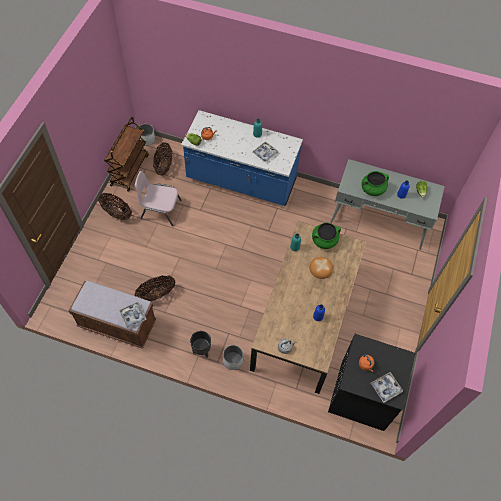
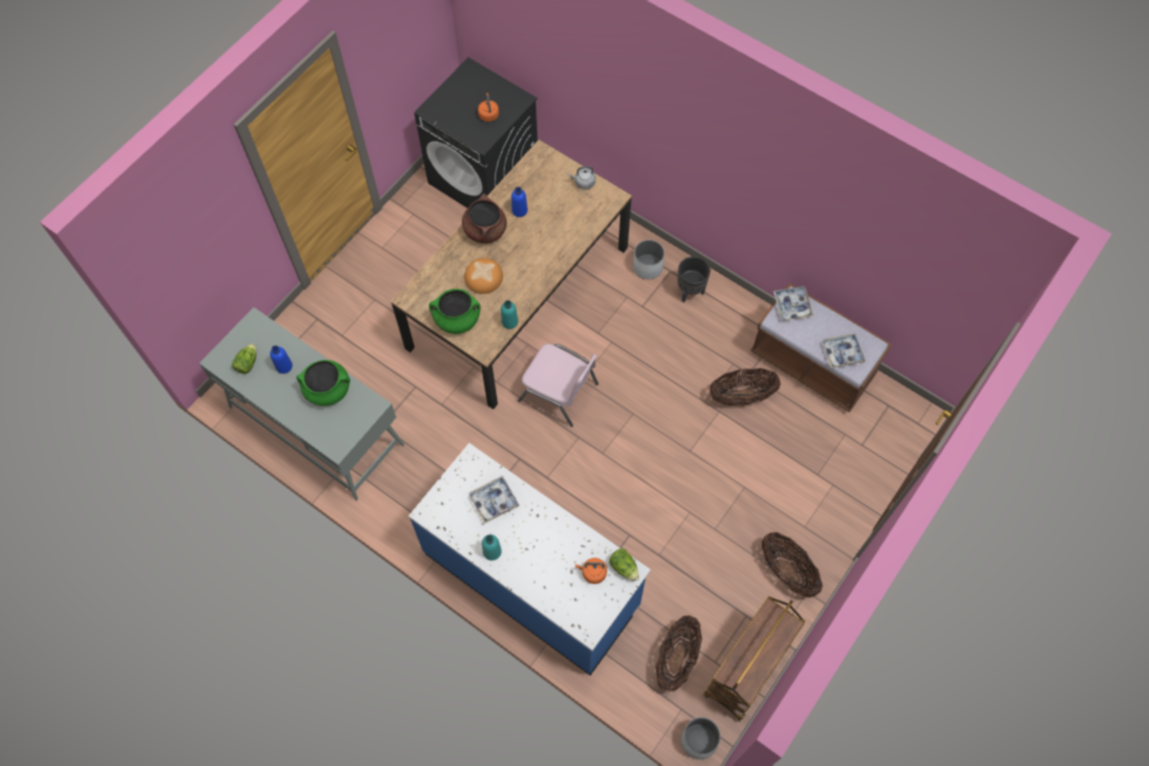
camera: 160 degrees left, 5 degrees up
(160, 209) = (704, 557): pink chair -> pink chair (559, 392)
(333, 297) = (485, 230): none -> brown cooking pot
(386, 388) = (476, 83): tray -> tray (842, 353)

